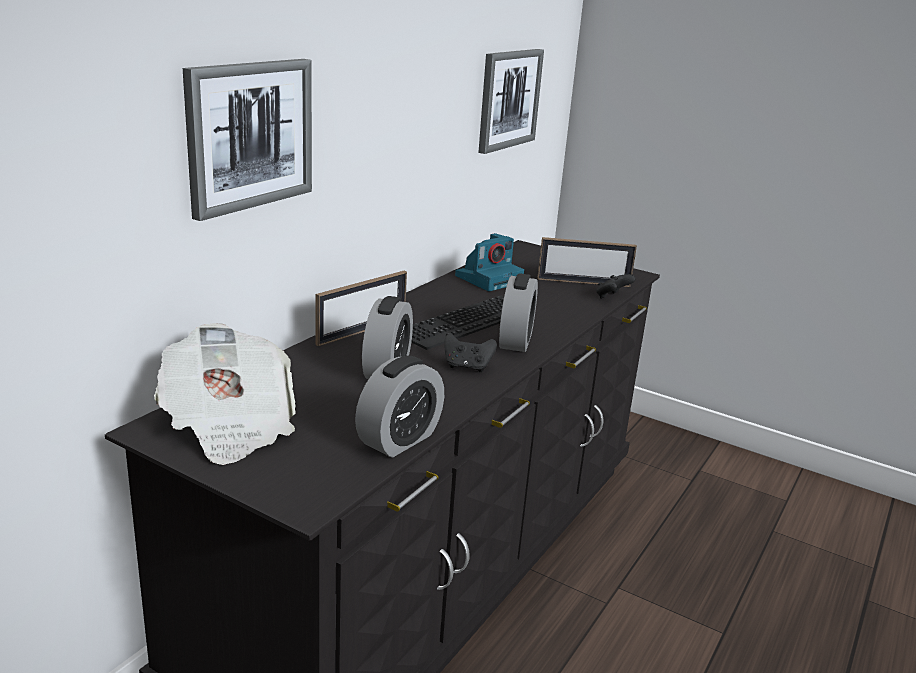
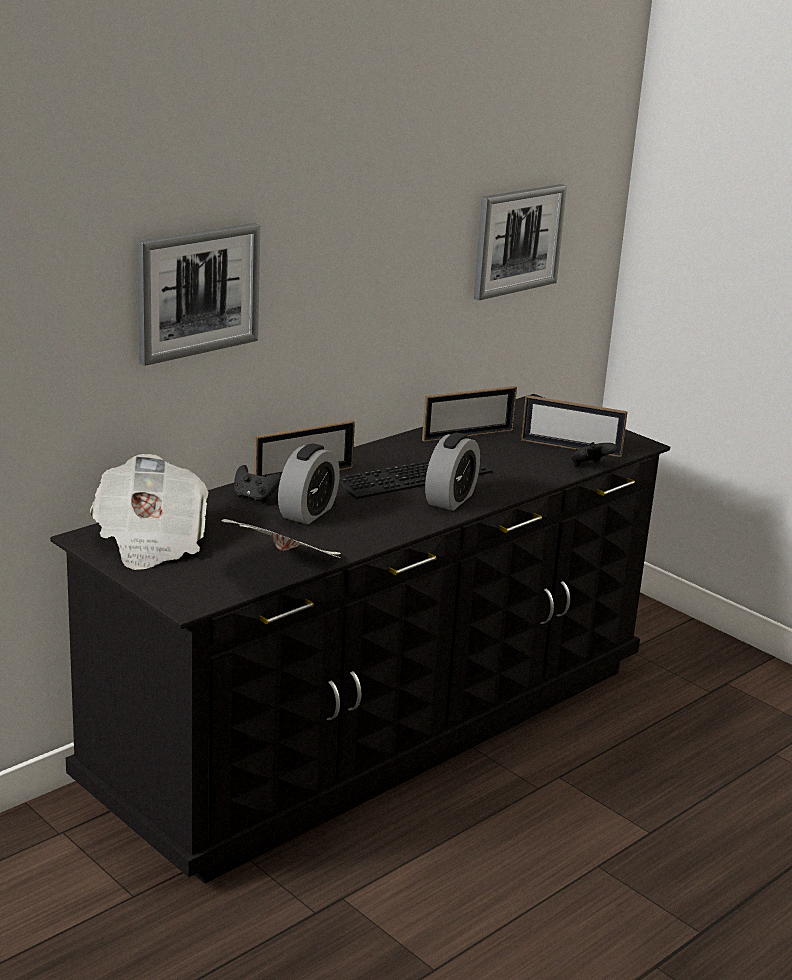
camera: 15 degrees right, 0 degrees up
(399, 440) = (286, 569): alarm clock -> newspaper
(467, 367) = (385, 518): black game controller -> black game controller (255, 498)
(489, 279) = (467, 435): camera -> picture frame

